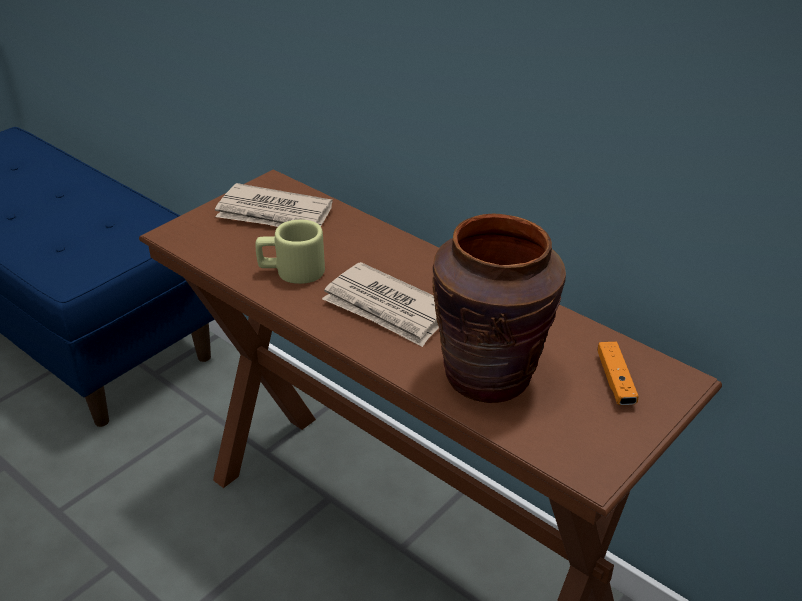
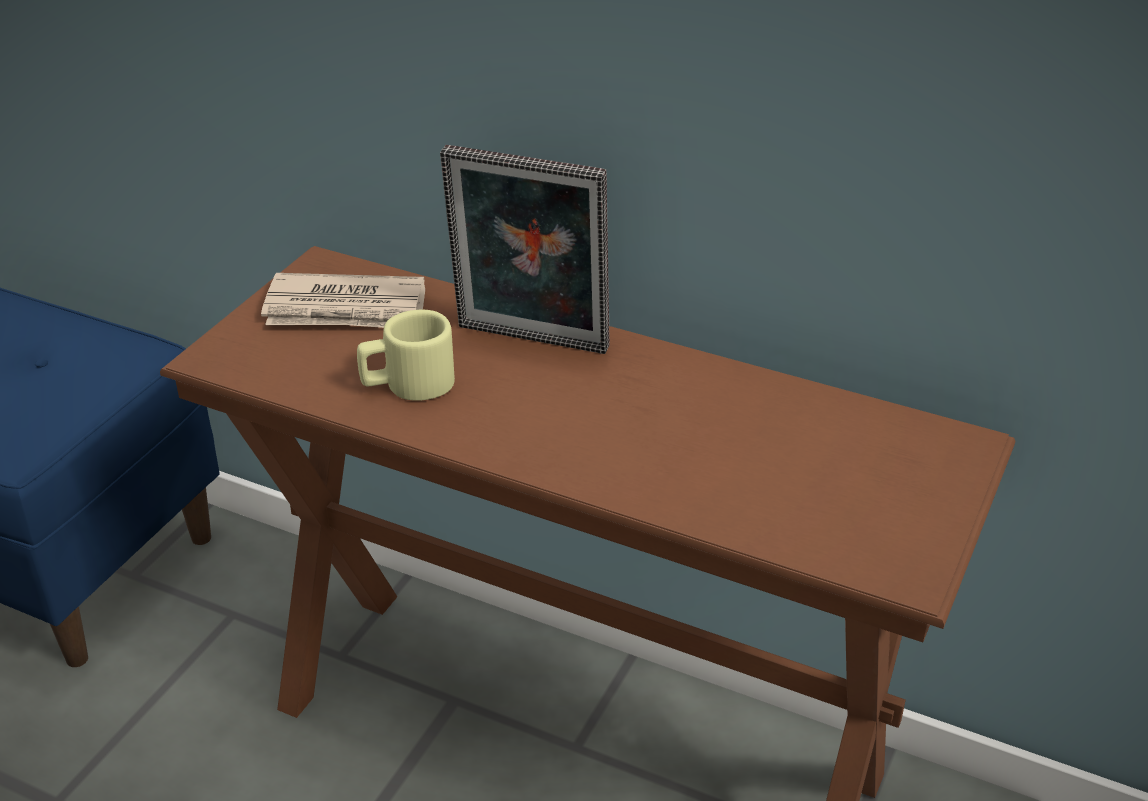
camera: 15 degrees left, 0 degrees up
(387, 255) = (530, 342): none -> picture frame
(388, 309) = (562, 414): newspaper -> none
(489, 376) = (733, 479): brown vase -> none
(615, 381) = (890, 458): orange game controller -> none

